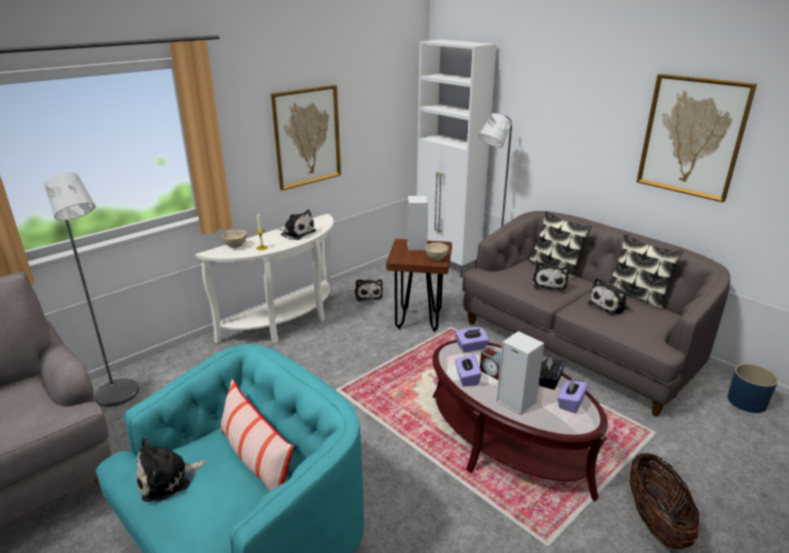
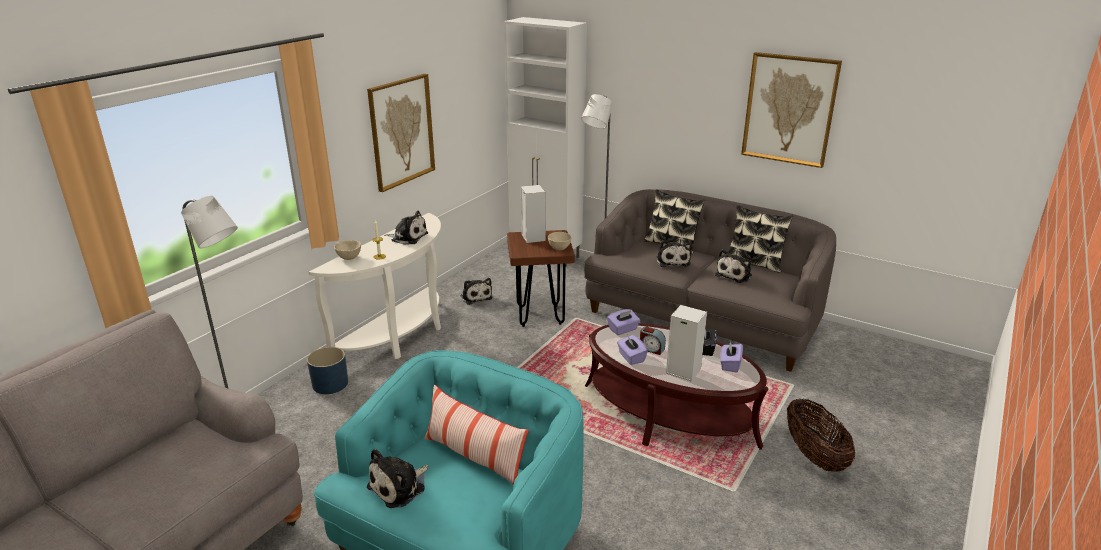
camera: 15 degrees left, 0 degrees up
(747, 402) = (860, 347): blue planter -> blue planter (330, 384)

